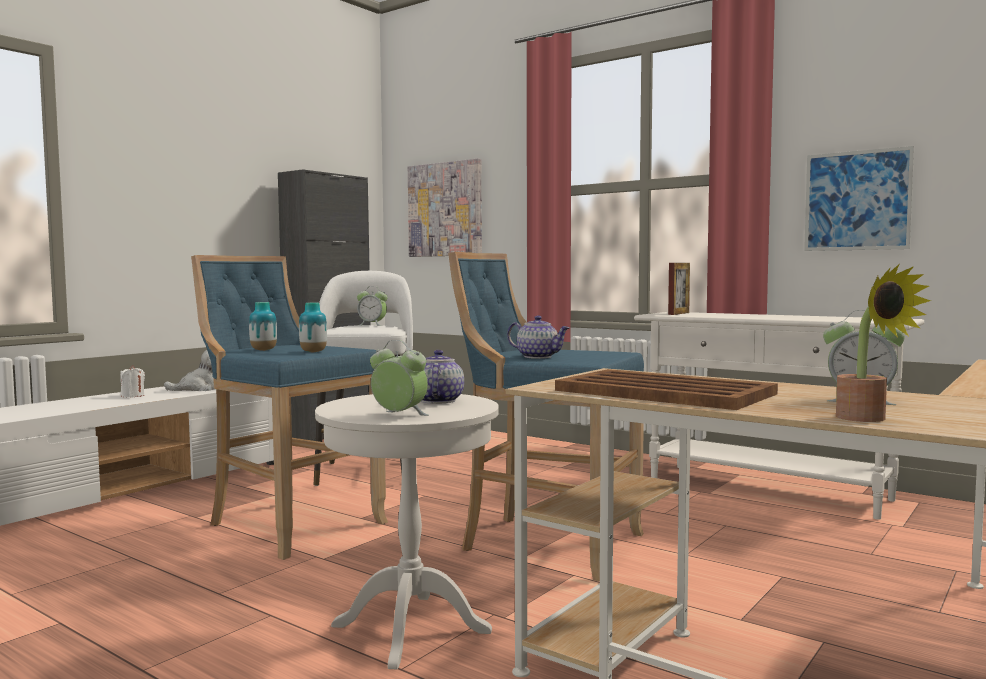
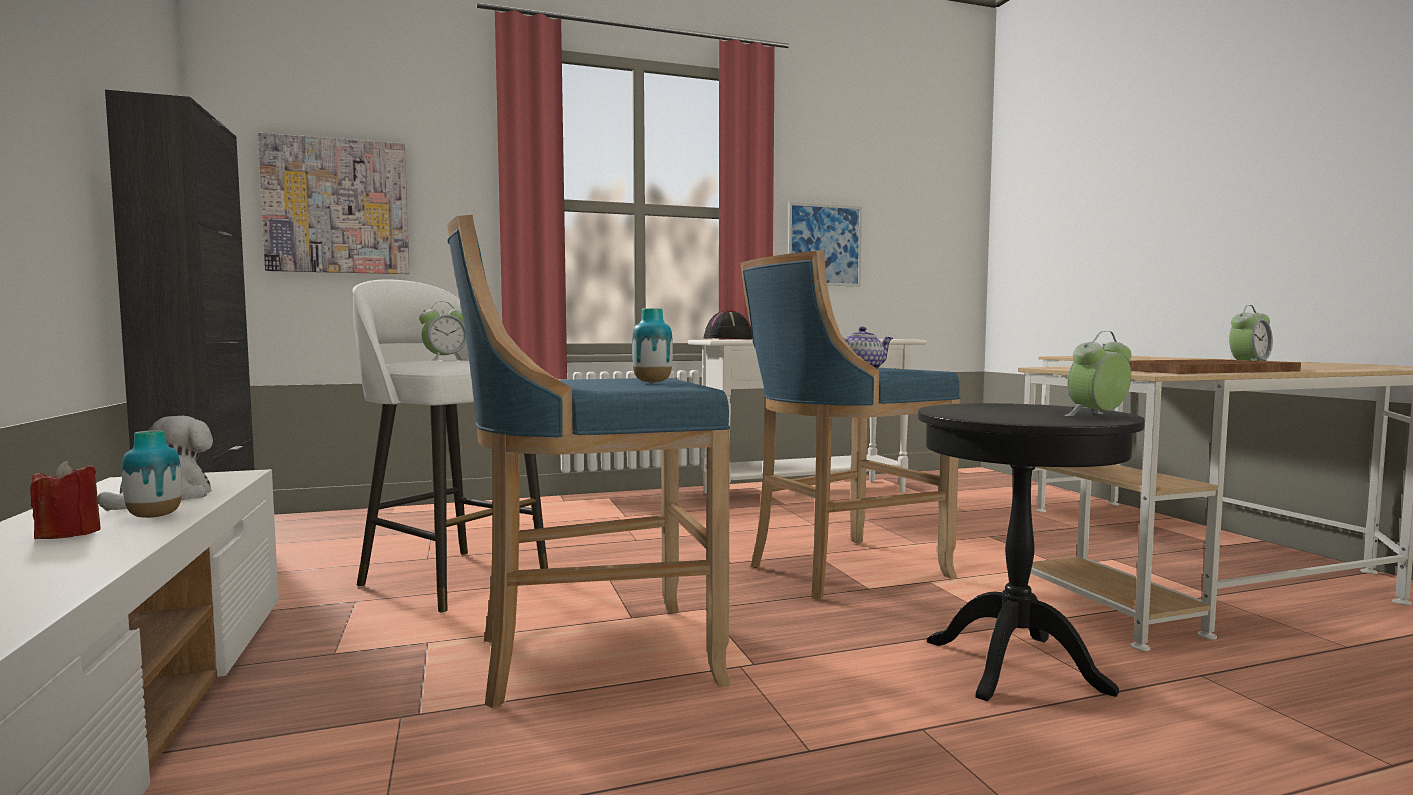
camera: 55 degrees left, 0 degrees up
(133, 396) = (69, 533): white candle -> red candle
(263, 350) = (571, 386): vase -> vase (154, 516)
(410, 628) = (1015, 666): white side table -> black side table
(437, 401) = (1004, 407): teapot -> none
(678, 313) = (728, 339): picture frame -> black hat
(868, 419) = (1340, 369): potted plant -> none

